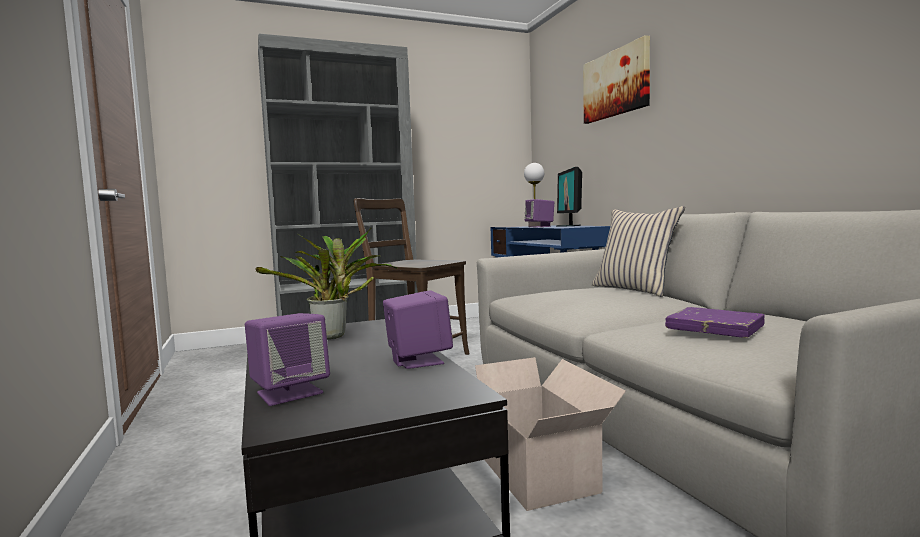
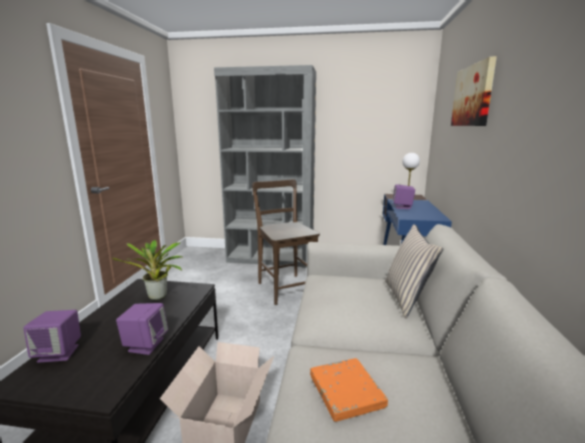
camera: 30 degrees right, 10 degrees up
(569, 225) = (428, 210): monitor -> none
(714, 328) = (346, 391): purple book -> orange book

